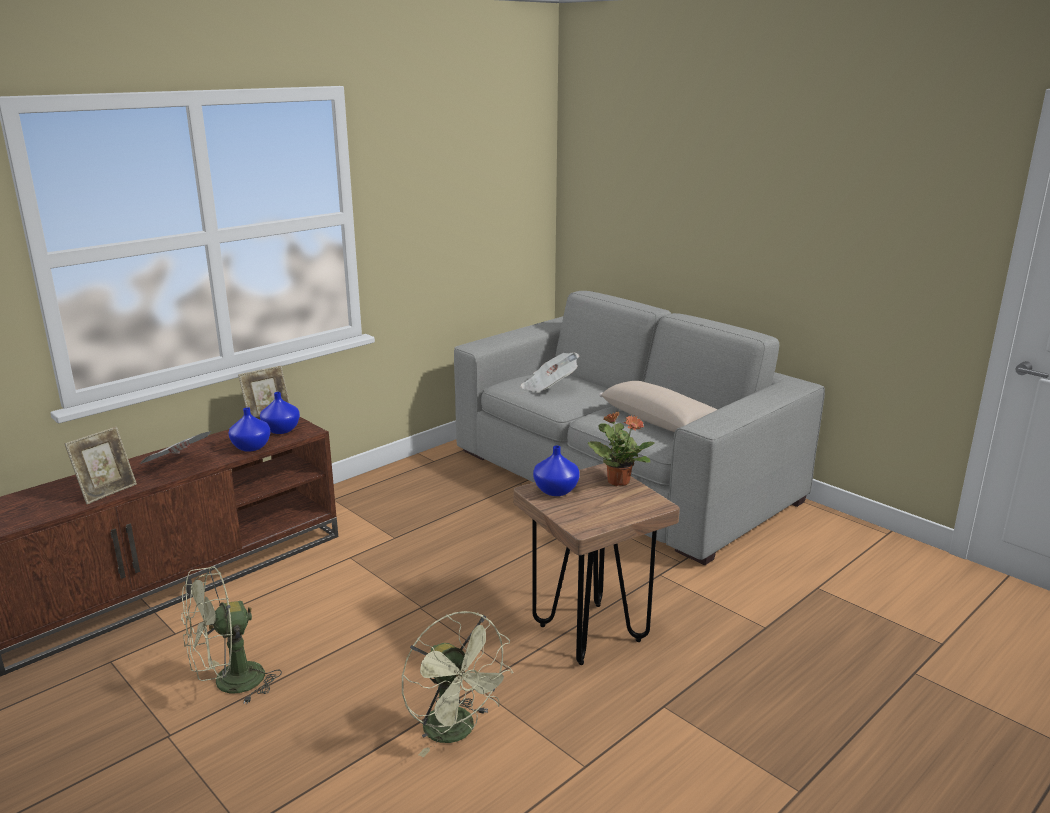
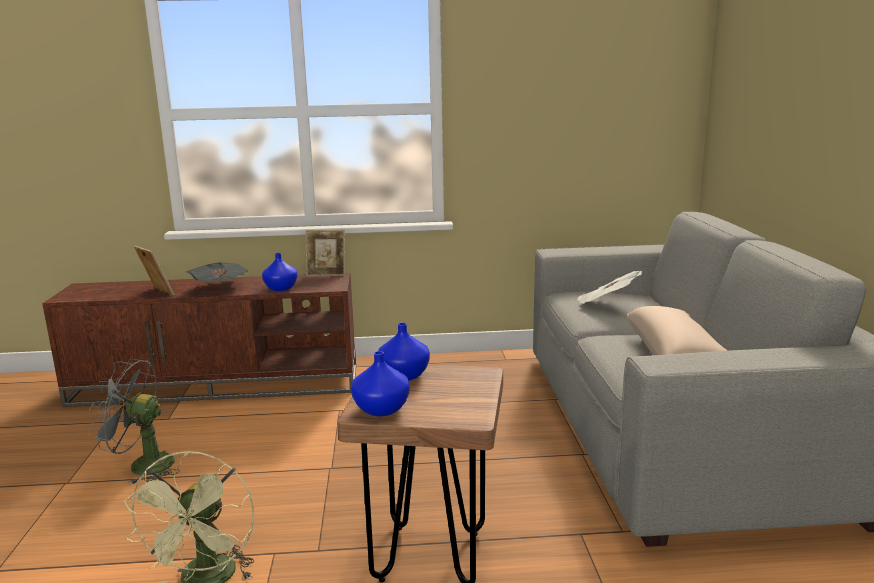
camera: 40 degrees right, 5 degrees down
(107, 491) = (157, 293): picture frame -> picture frame turned 120 degrees counterclockwise
(229, 684) = (142, 465): green fan -> grey fan
(281, 430) = (319, 282): blue vase -> blue vase (380, 409)
(618, 481) = (476, 386): potted plant -> none

